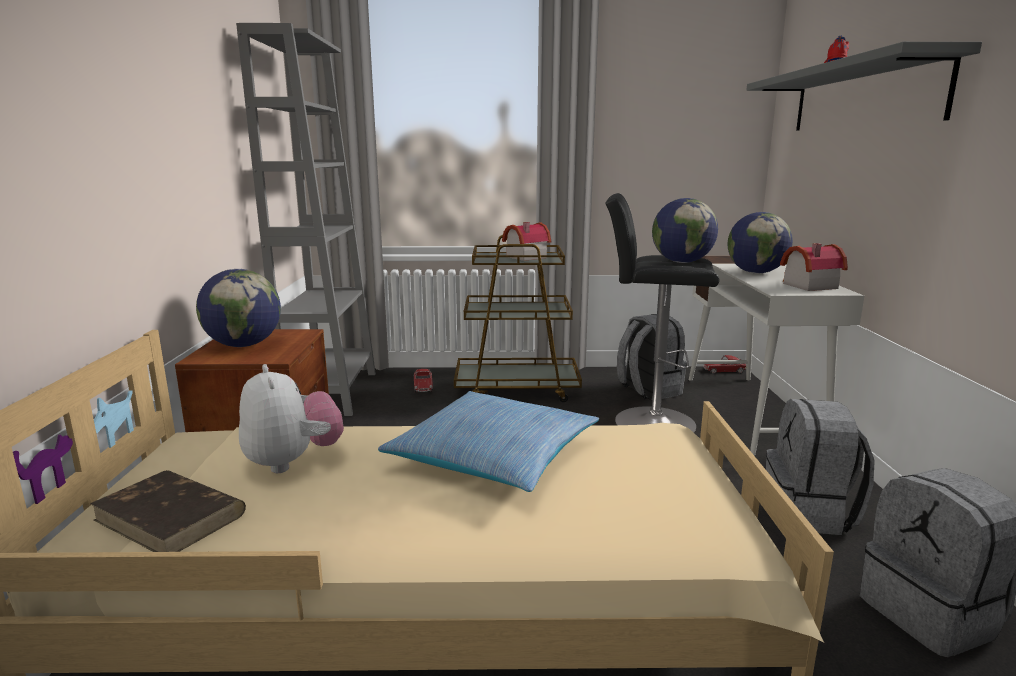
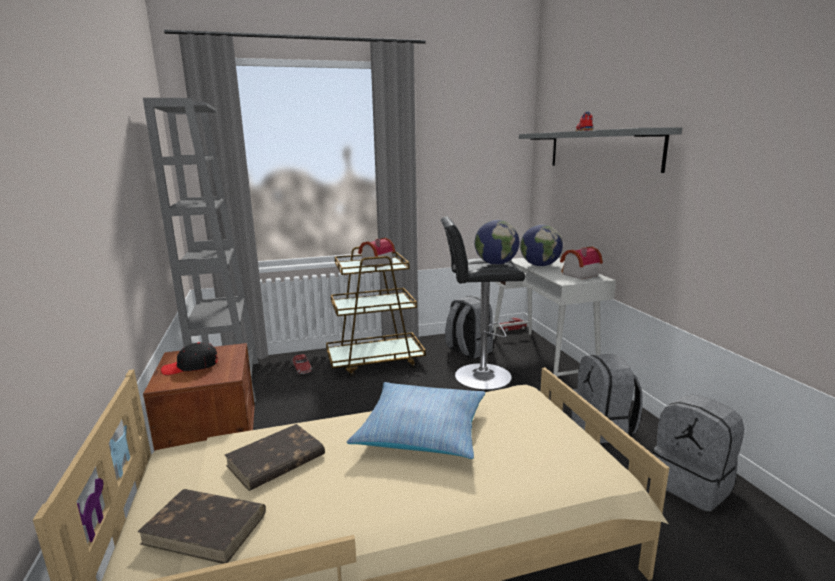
camera: 15 degrees left, 0 degrees up
(244, 345) = (191, 366): globe -> black cap
(293, 461) = (275, 461): plush toy -> brown book

